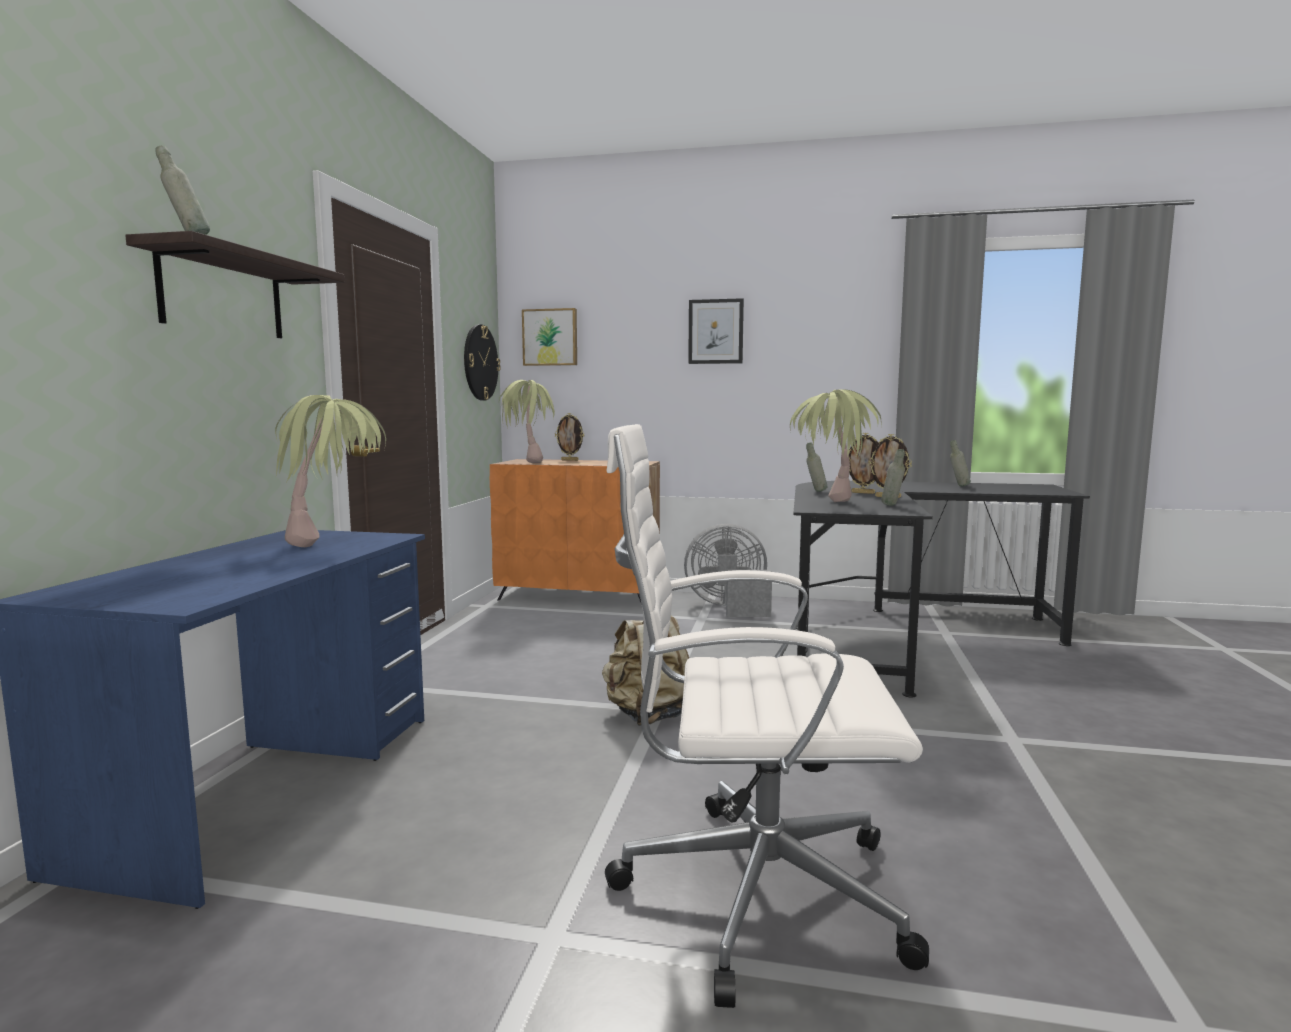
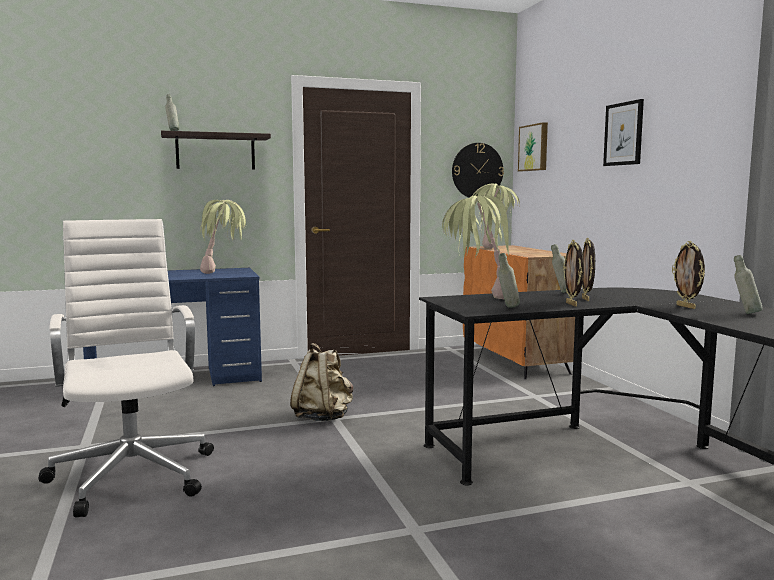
camera: 60 degrees right, 0 degrees up
(570, 460) = (529, 249): picture frame -> picture frame (686, 307)
(729, 607) = (581, 398): grey fan -> none

